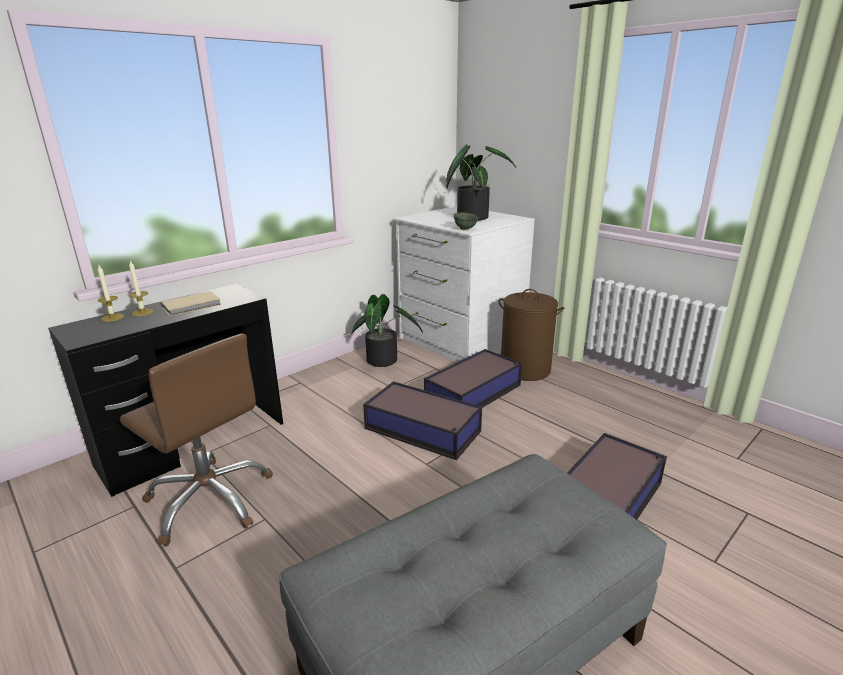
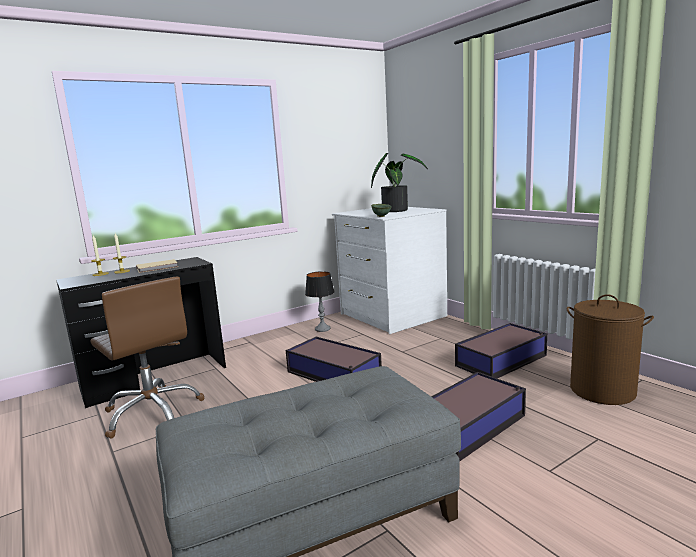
camera: 10 degrees right, 10 degrees down
(385, 361) = (322, 329): potted plant -> table lamp
(474, 392) = (388, 350): storage box -> storage box (502, 360)
(525, 369) = (439, 335): brown laundry basket -> brown laundry basket (603, 391)

